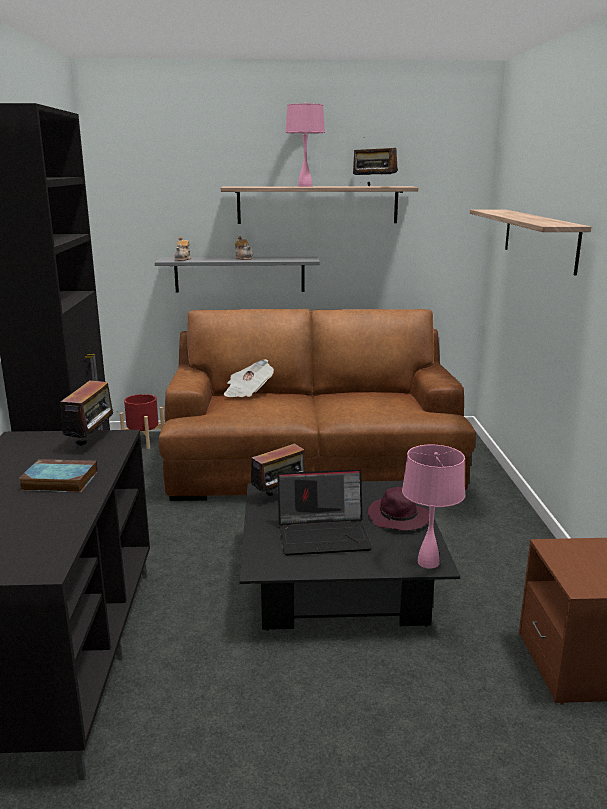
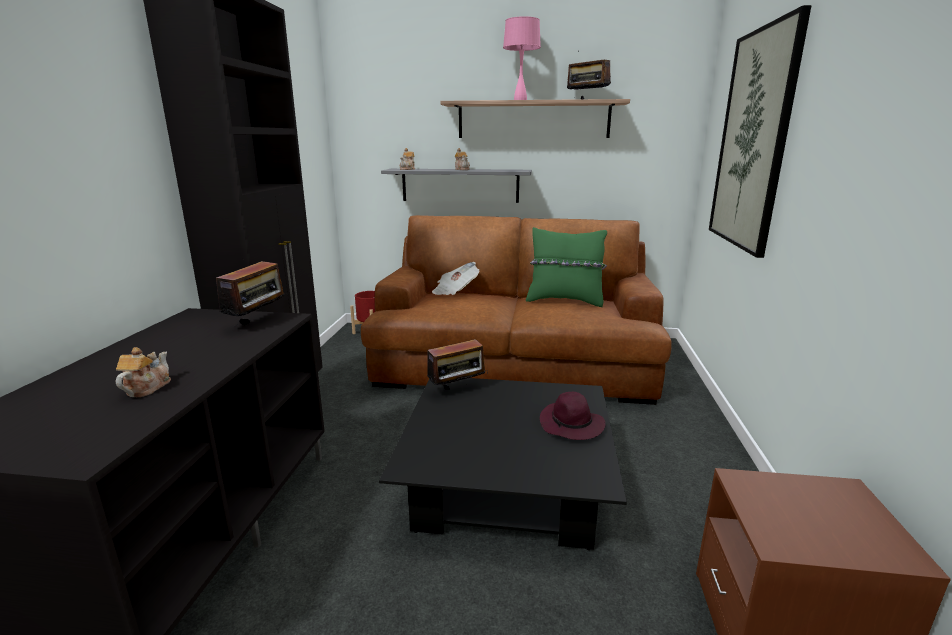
camera: 10 degrees right, 0 degrees up
(40, 511) = (146, 388): none -> teapot
(58, 481) = (192, 358): book -> none
(324, 535) = (487, 436): laptop -> none
(365, 396) = (565, 301): none -> green pillow
(428, 562) = (592, 480): pink table lamp -> none
(539, 238) = (753, 140): shelf -> picture

